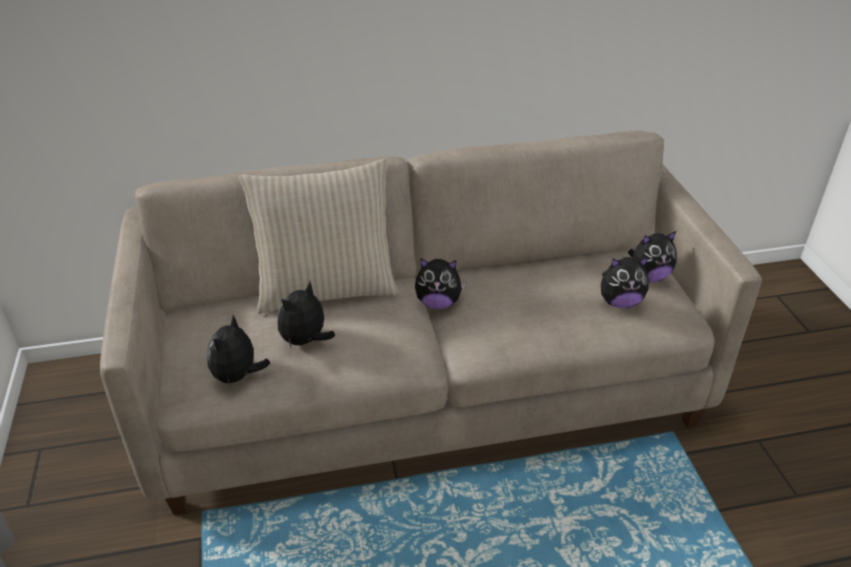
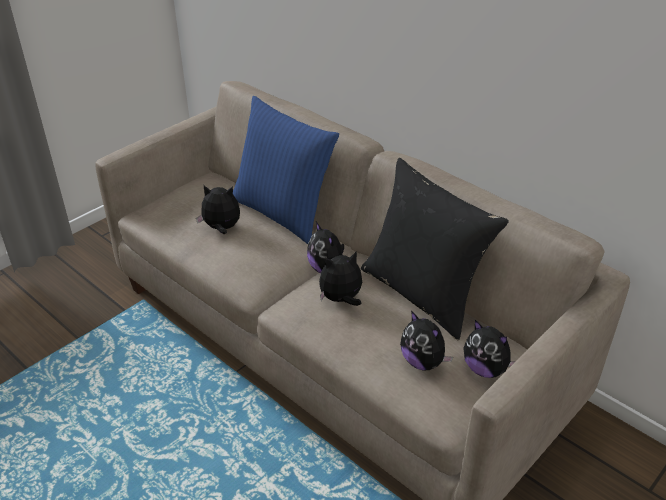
camera: 55 degrees right, 0 degrees up
(238, 376) = (172, 222): plush toy -> plush toy (341, 299)
(327, 289) = (283, 213): beige pillow -> blue pillow
(533, 263) = (423, 293): none -> black pillow

